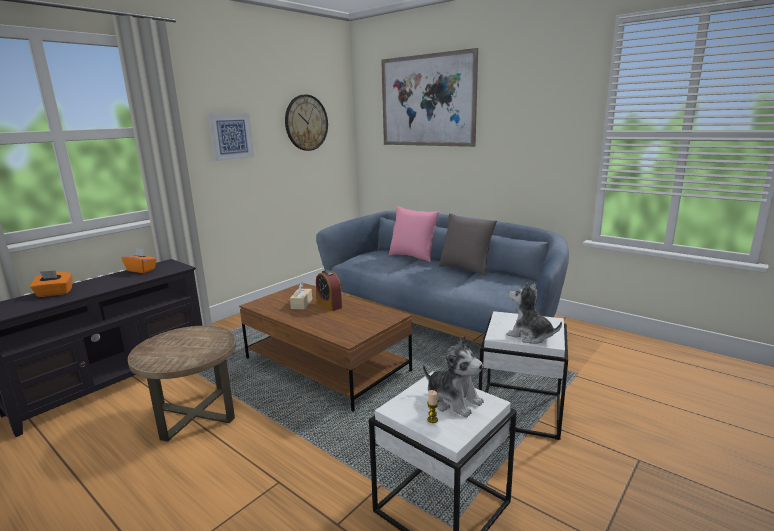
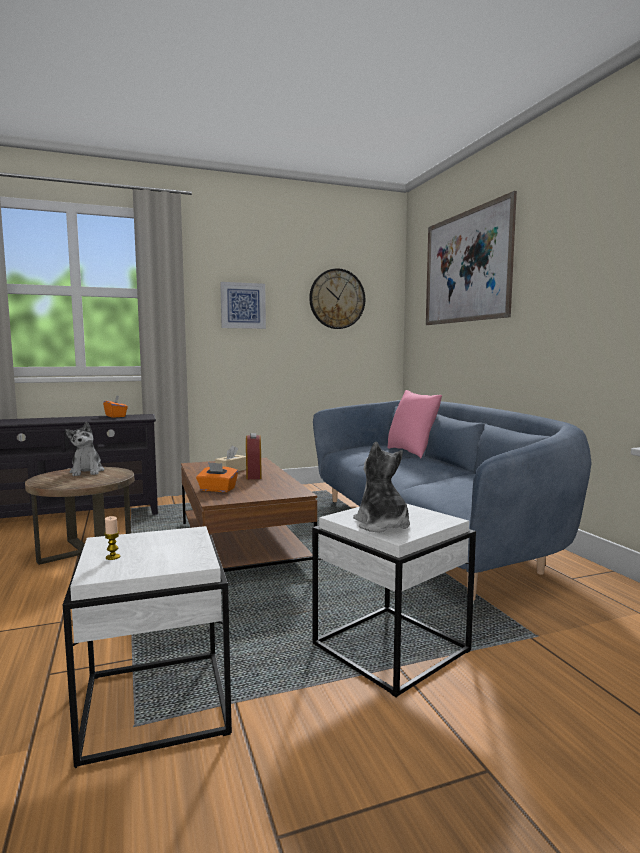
camera: 30 degrees right, 10 degrees down
(54, 293) = (33, 419): orange tissue box -> orange tissue box (217, 489)
(453, 400) = (166, 550): plush toy -> plush toy (87, 471)
(465, 269) = (454, 469): grey pillow -> none

